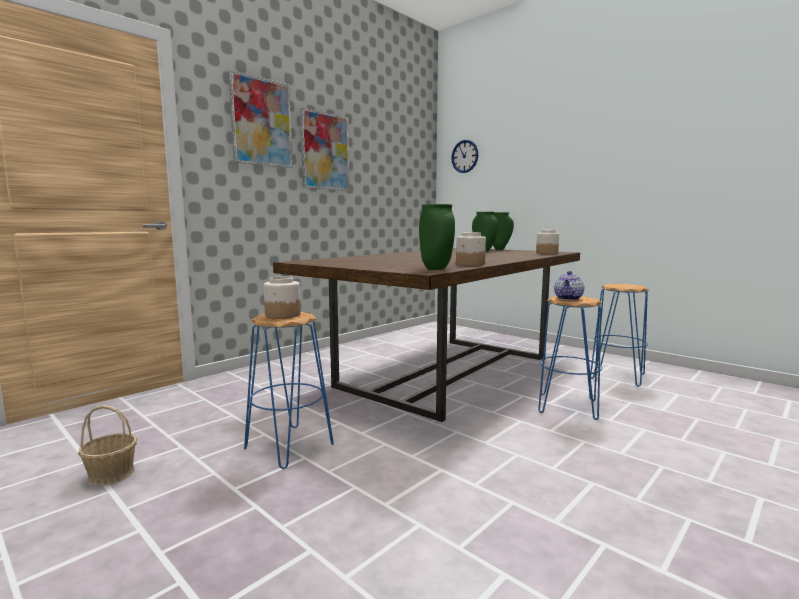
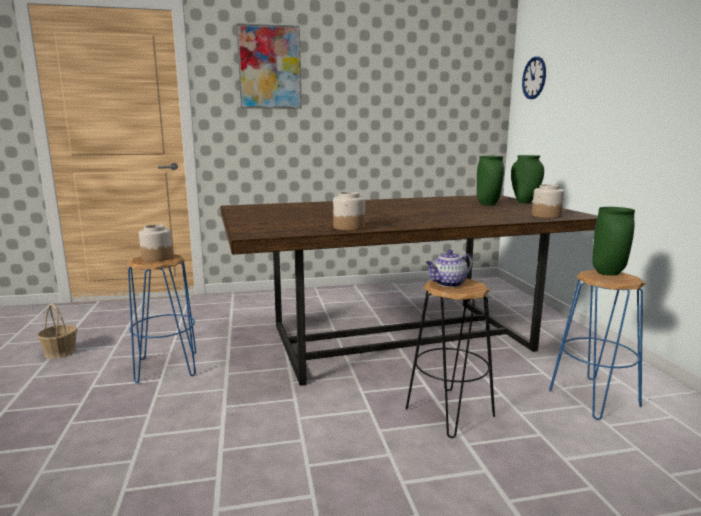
camera: 35 degrees right, 5 degrees up
(325, 151) = (343, 88): picture -> none
(437, 269) = (280, 232): green vase -> green vase (609, 273)
(567, 406) = (449, 412): blue stool -> black stool

